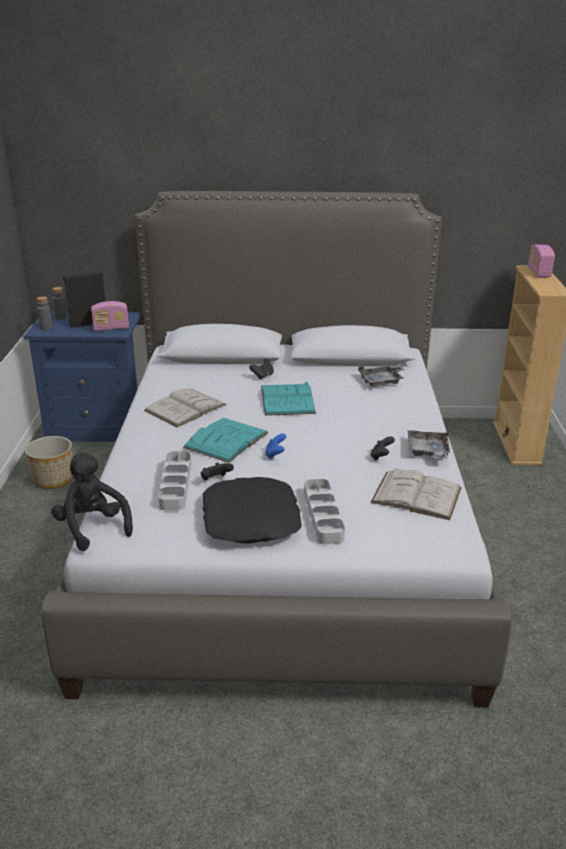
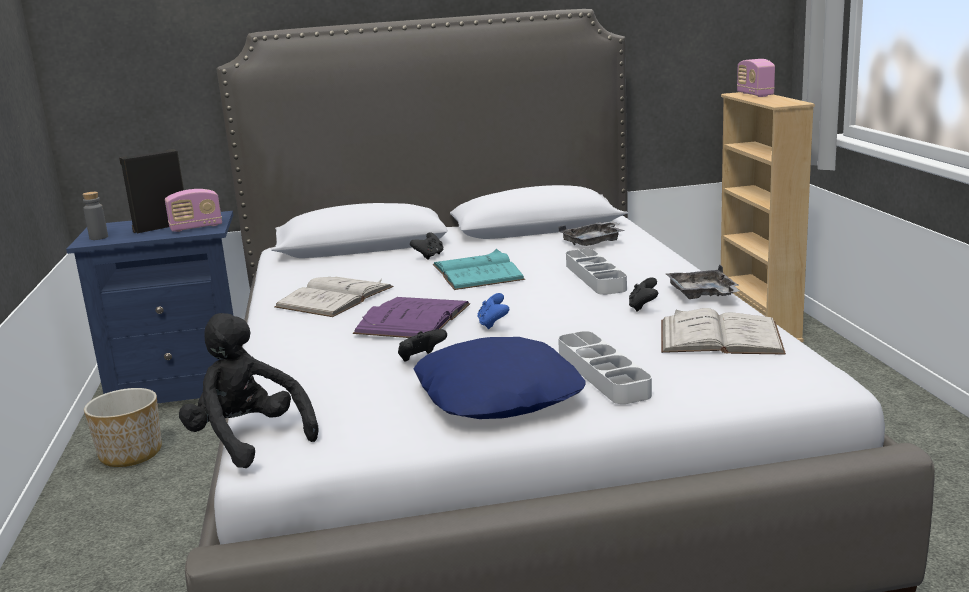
camera: 10 degrees left, 10 degrees down
(61, 317) = (117, 226): grey bottle -> none
(175, 484) = (362, 371): grey tray -> grey tray (595, 277)
(226, 440) = (413, 318): turquoise book -> purple book
(252, 520) = (499, 394): black pillow -> blue pillow

